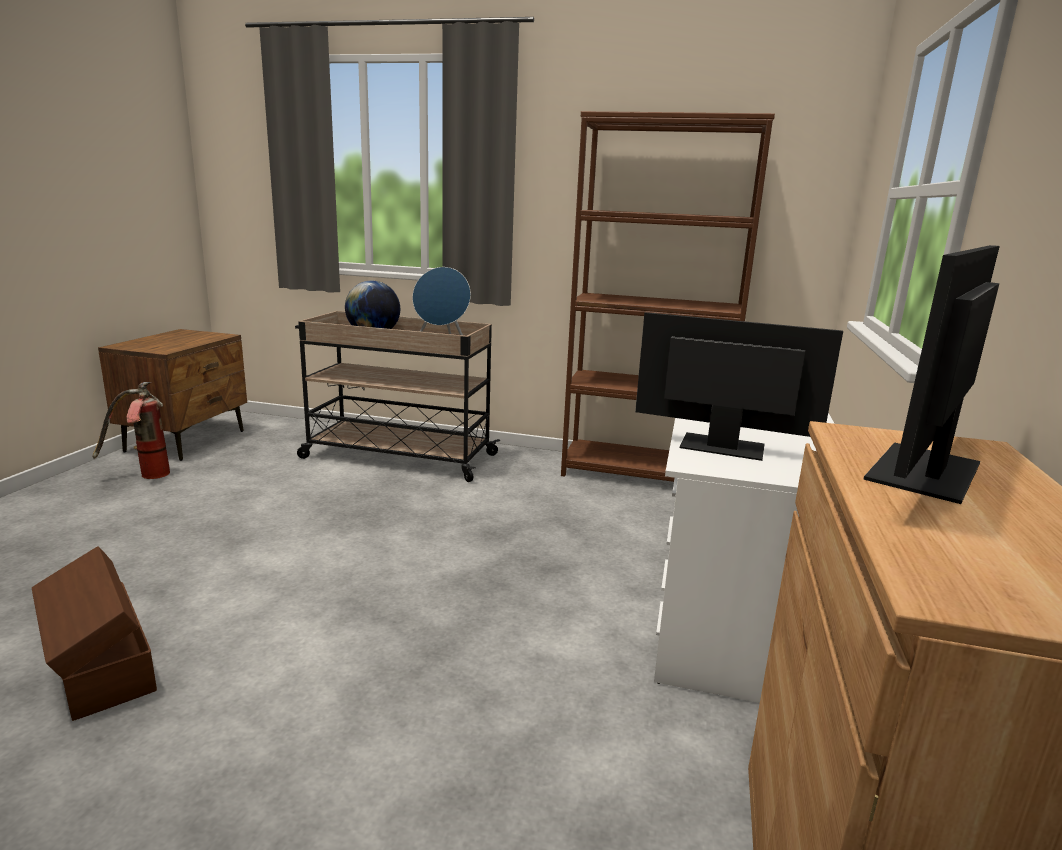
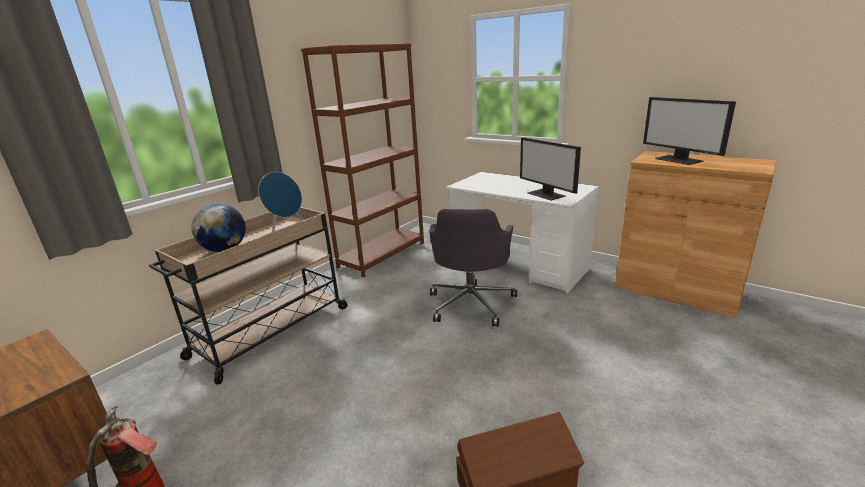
camera: 65 degrees left, 5 degrees up
(540, 571) = (471, 303): none -> grey office chair
(721, 447) = (547, 194): monitor -> monitor turned 75 degrees counterclockwise

